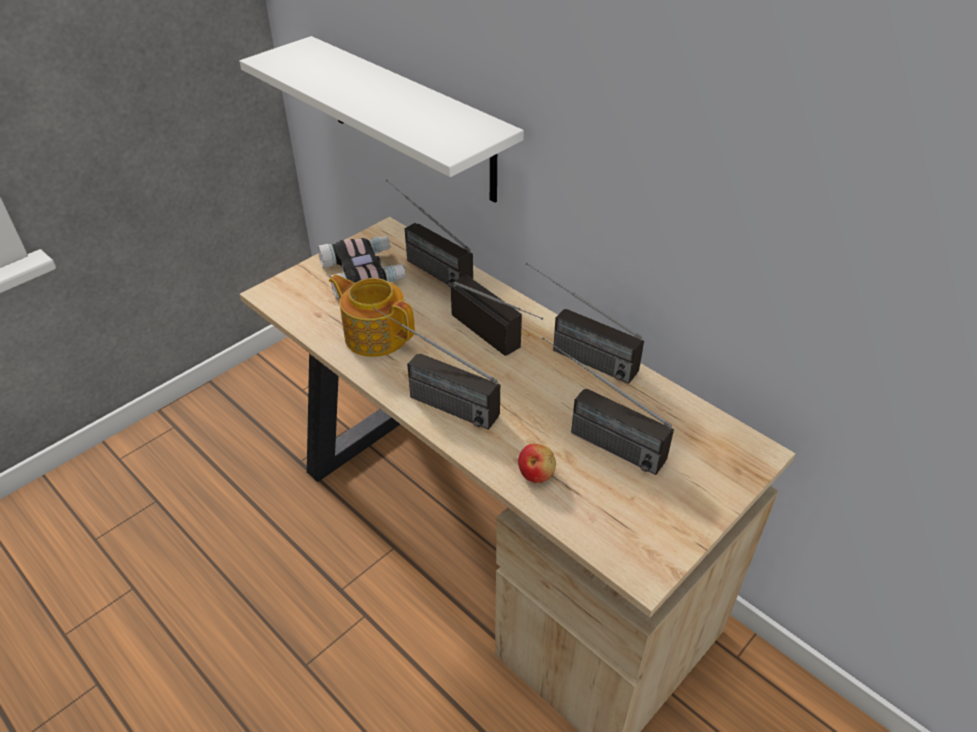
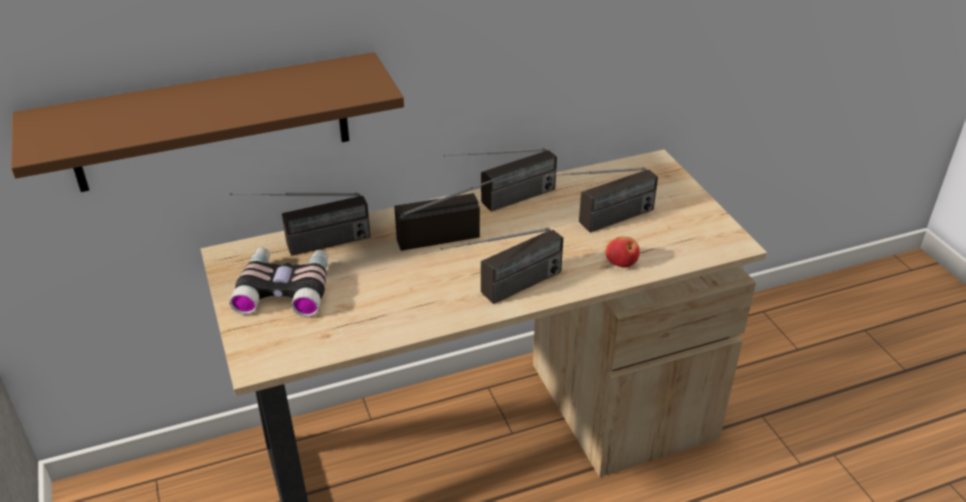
camera: 65 degrees left, 5 degrees down
(375, 335) = (390, 304): teapot -> none
(410, 119) = (211, 123): white shelf -> brown shelf

